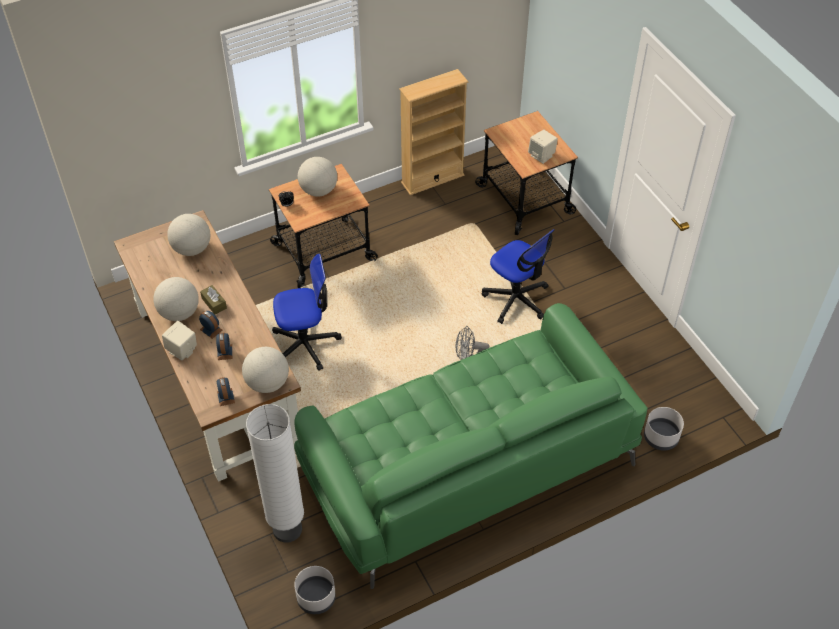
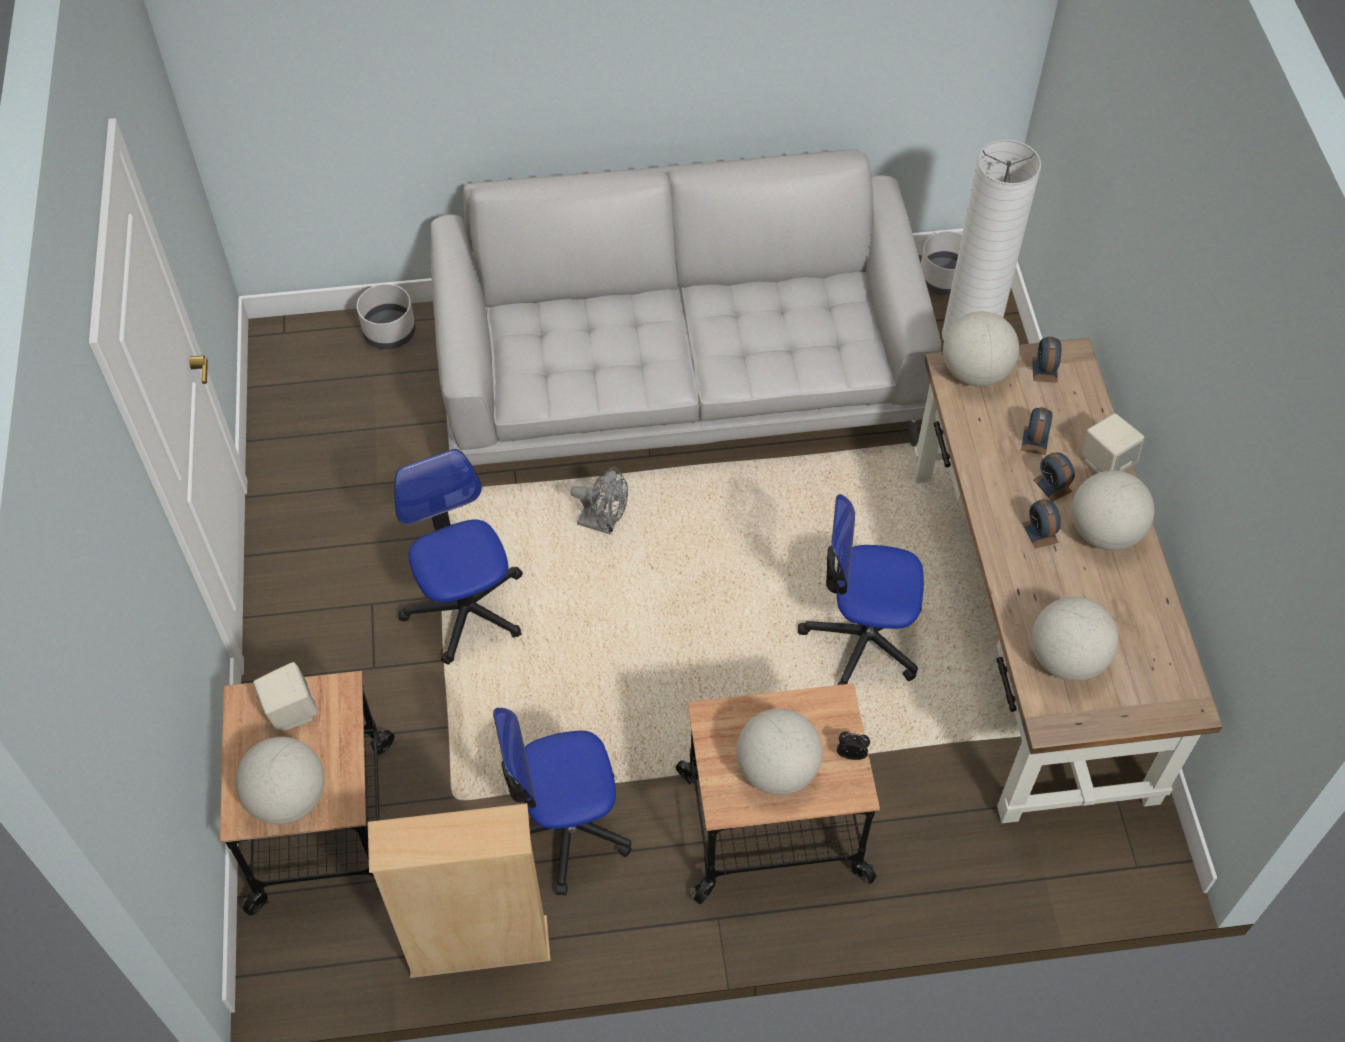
camera: 160 degrees left, 5 degrees up
(214, 303) = (1040, 532): brown tissue box -> alarm clock
(418, 226) = (565, 827): none -> office chair
(466, 464) = (681, 376): green sofa -> grey sofa
(520, 129) = (288, 798): none -> globe

